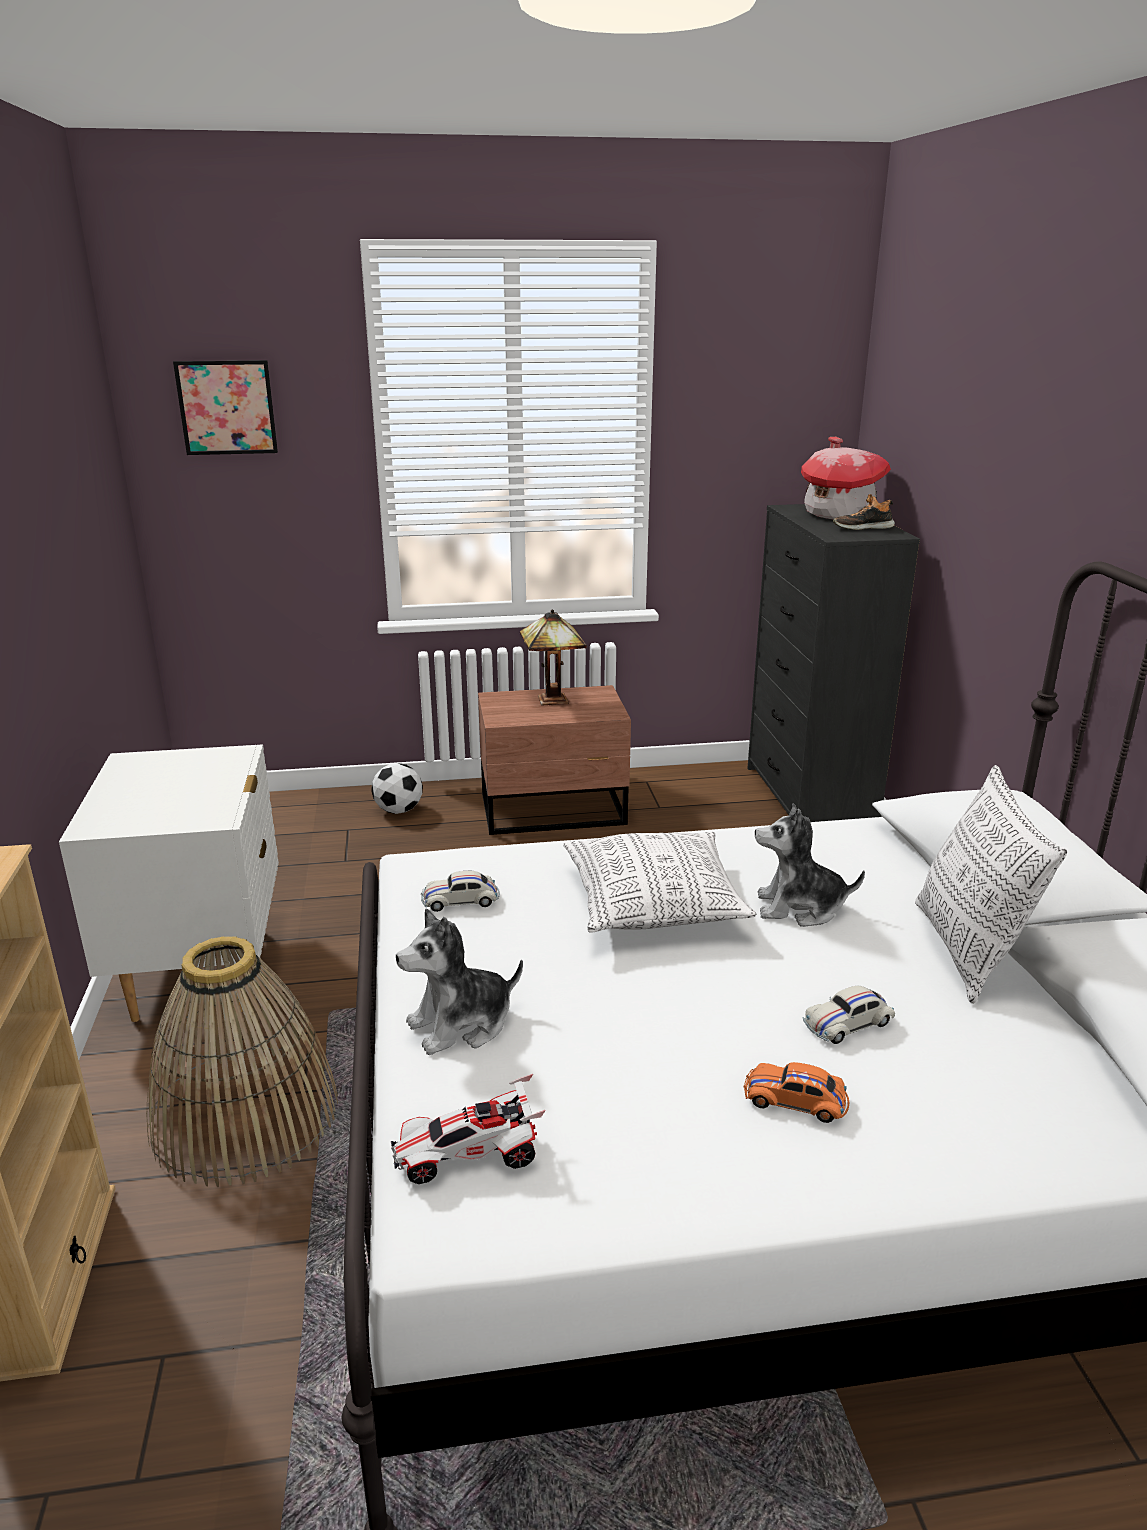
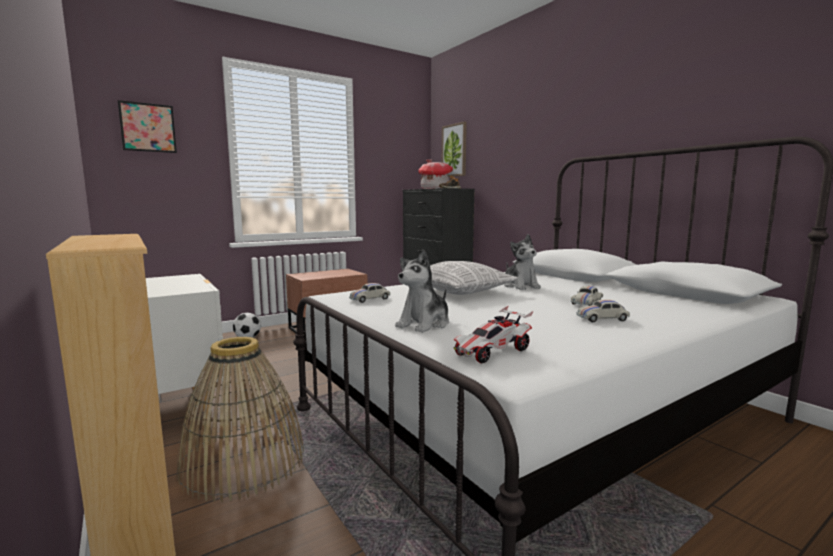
camera: 25 degrees left, 15 degrees down
(551, 699) = (324, 272): table lamp -> none
(795, 1101) = (602, 319): orange toy car -> white toy car
(799, 908) = (520, 286): plush toy -> plush toy turned 90 degrees counterclockwise
(902, 420) = (454, 150): none -> picture
(967, 950) = (595, 286): pillow -> none

